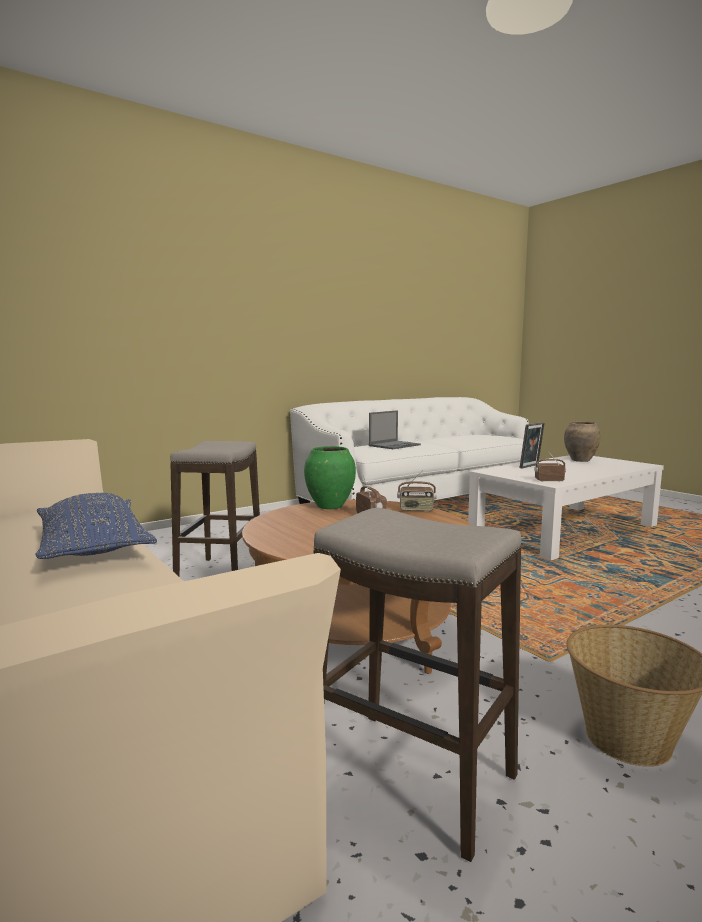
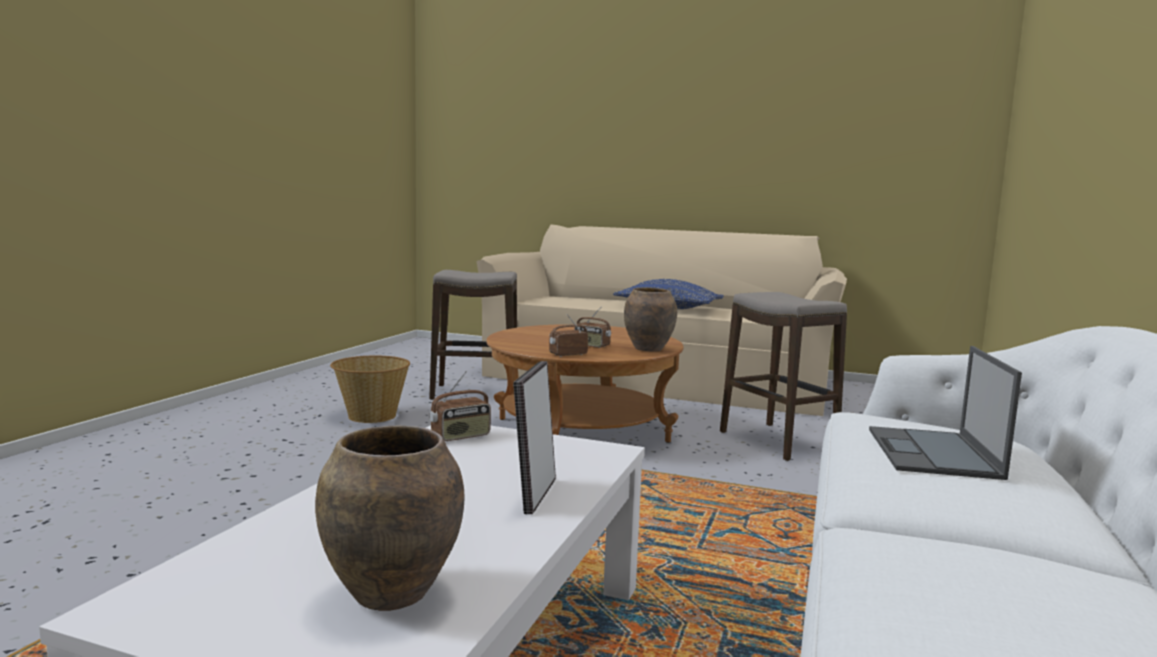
camera: 145 degrees right, 0 degrees up
(329, 506) = (648, 349): green vase -> brown vase

